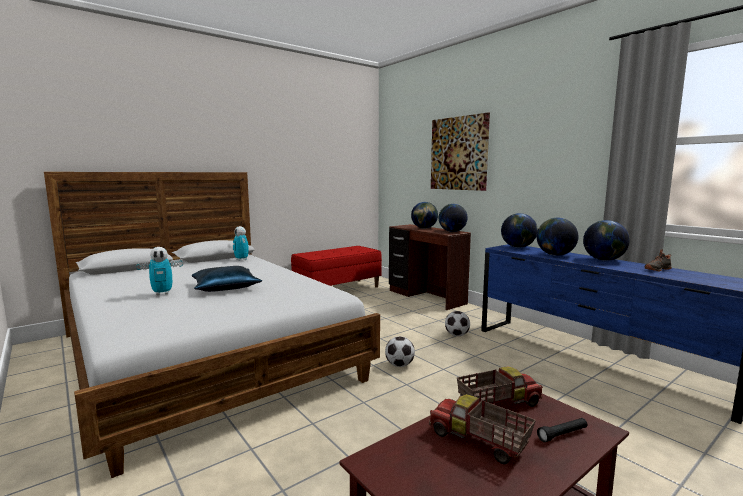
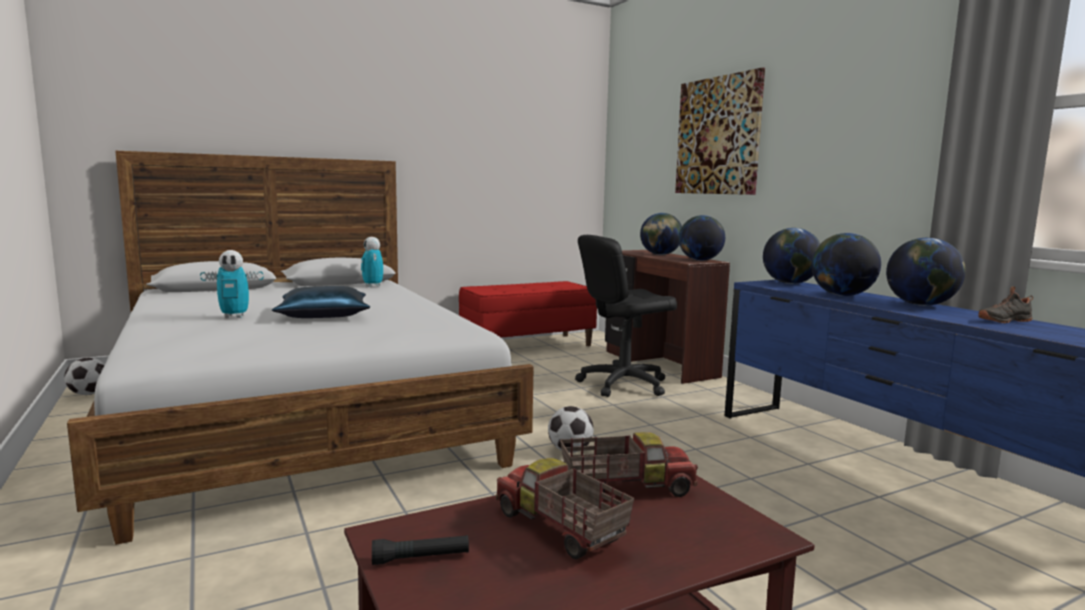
camera: 10 degrees right, 0 degrees up
(410, 313) = (623, 384): none -> black office chair
(457, 335) = (681, 419): football -> football (89, 394)
(562, 434) = (698, 535): black flashlight -> black flashlight (421, 558)

